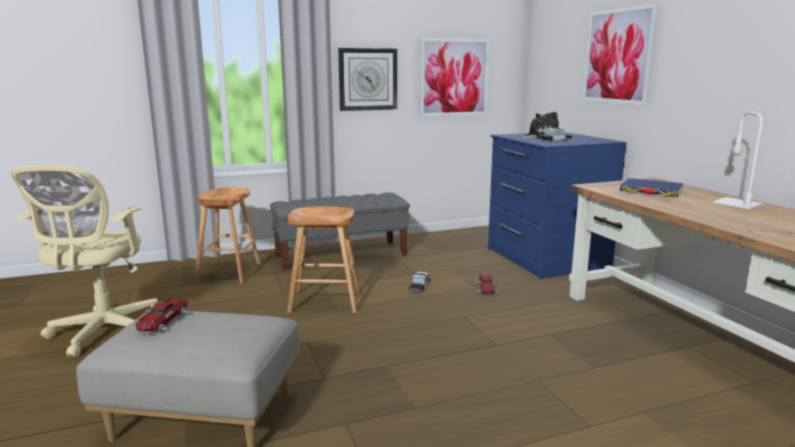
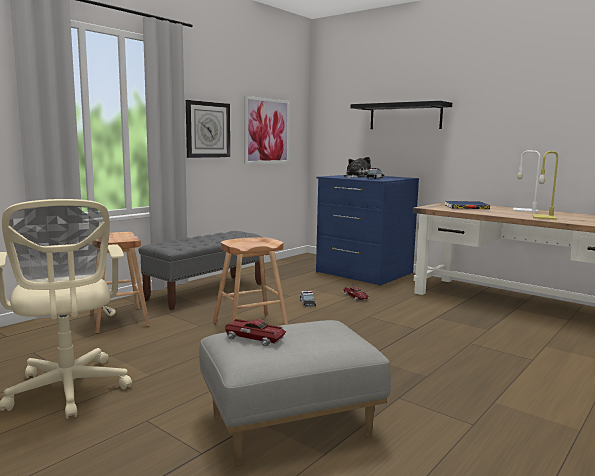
camera: 30 degrees left, 5 degrees down
(163, 322) = (253, 338): toy car -> toy car turned 135 degrees clockwise
(617, 56) = (405, 116): picture -> black shelf
(730, 219) = (543, 217): none -> yellow table lamp

